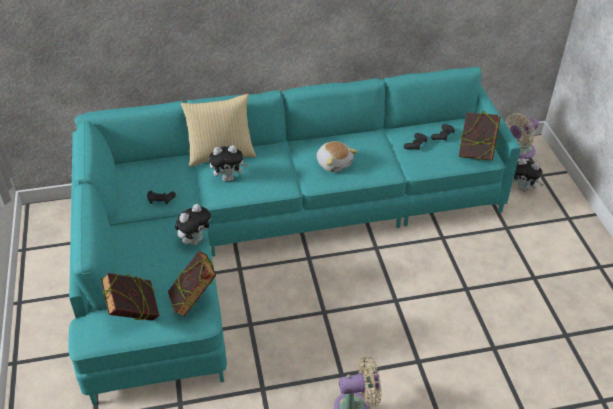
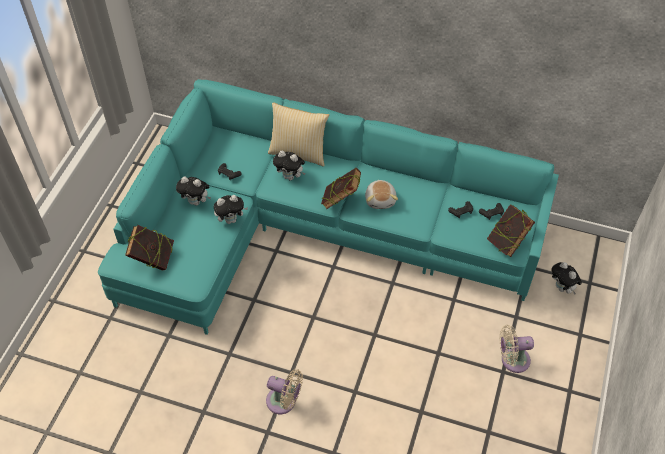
camera: 30 degrees right, 10 degrees up
(143, 239) = (196, 202): none -> plush toy
(194, 301) = (198, 269): book -> book (341, 201)
(519, 151) = (589, 250): beige fan -> beige fan (512, 360)

